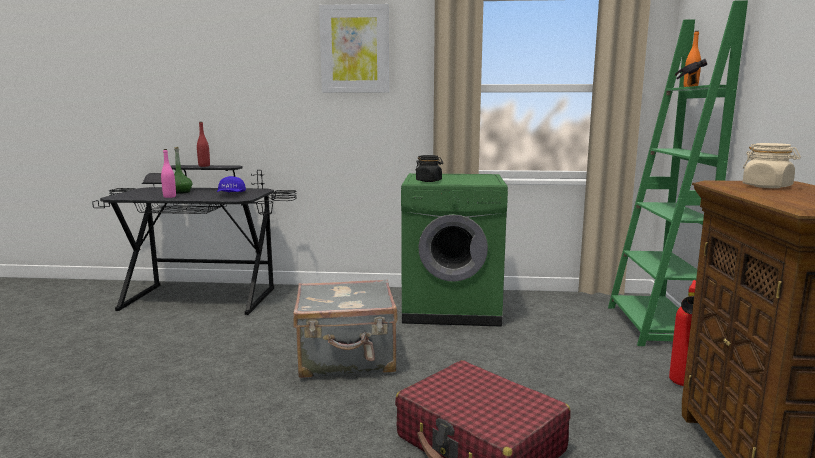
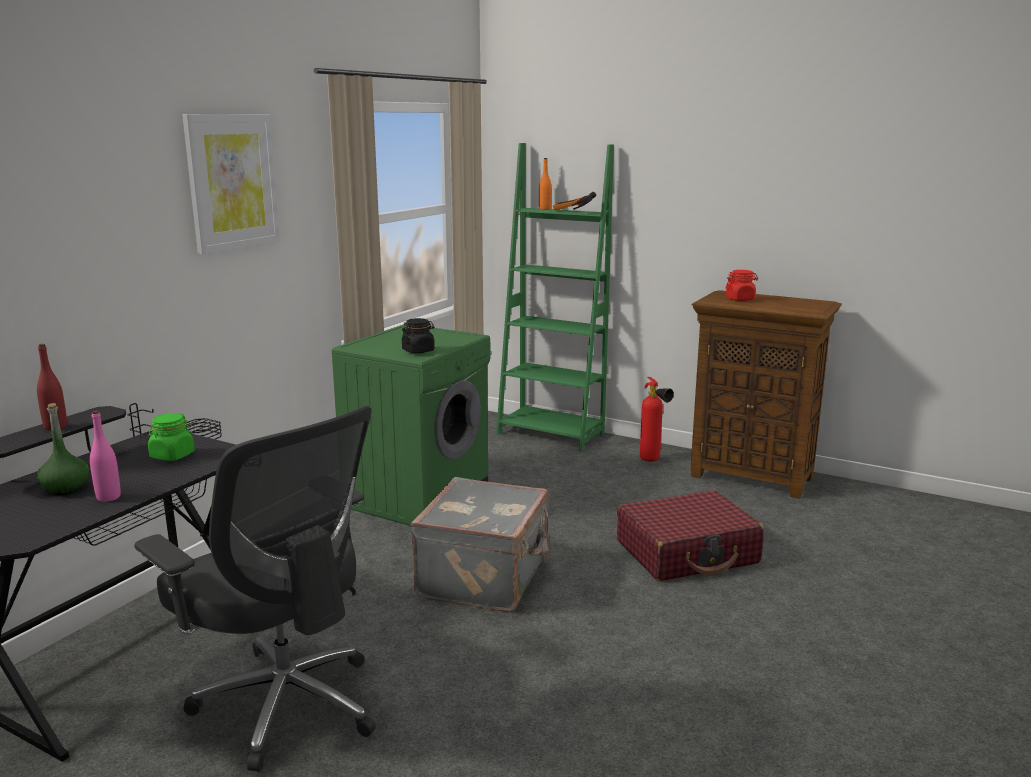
camera: 65 degrees left, 5 degrees up
(166, 339) = (284, 703): none -> office chair
(231, 194) = (172, 456): blue cap -> green jar
(767, 186) = (740, 299): beige jar -> red jar

